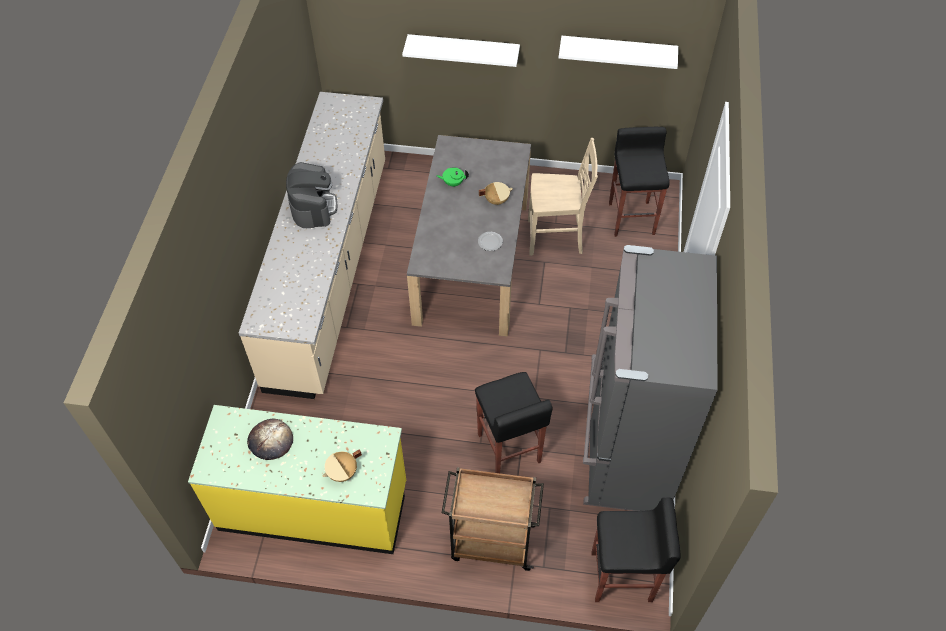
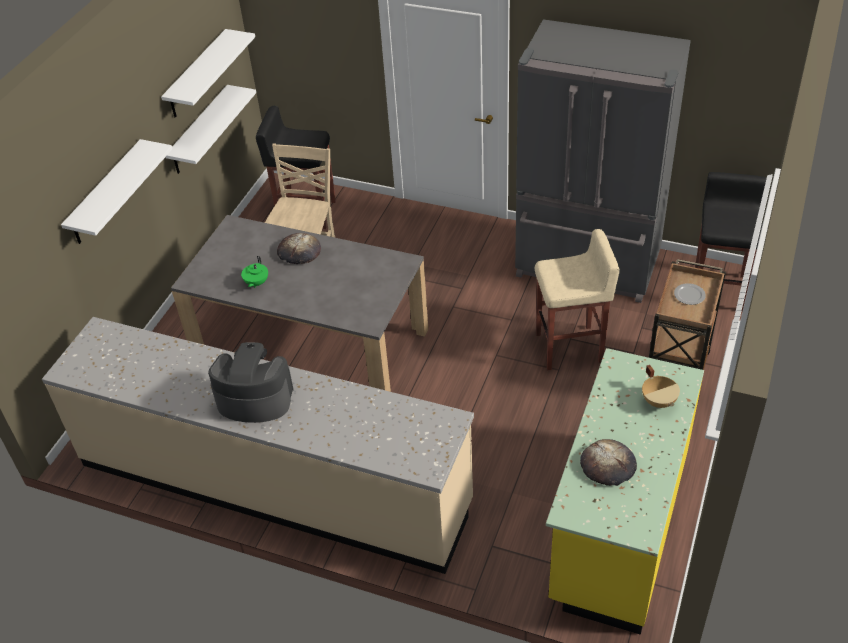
camera: 75 degrees left, 10 degrees down
(490, 241) = (358, 263): plate -> plate (689, 295)
(496, 200) = (299, 251): beige cooking pot -> bread
(508, 449) = (570, 348): black stool -> beige stool
(597, 88) = (200, 131): none -> white shelf

